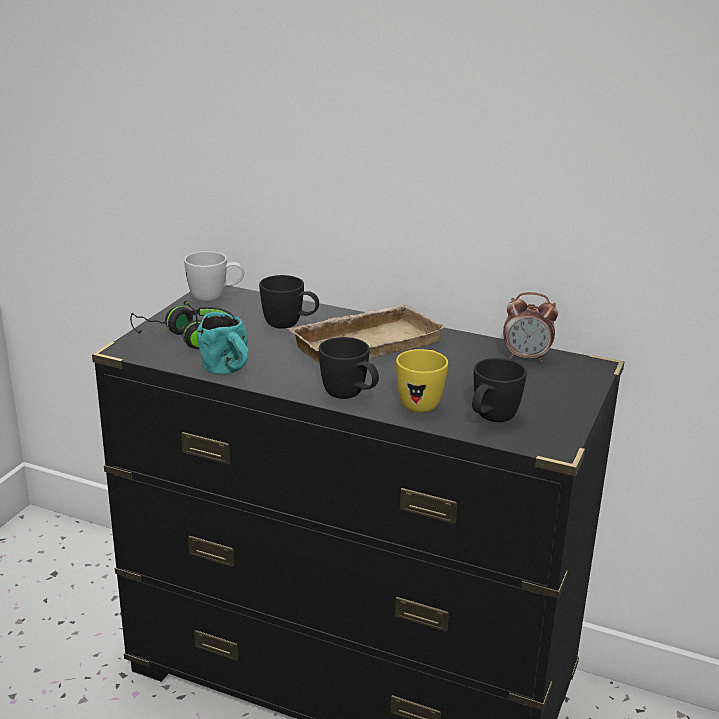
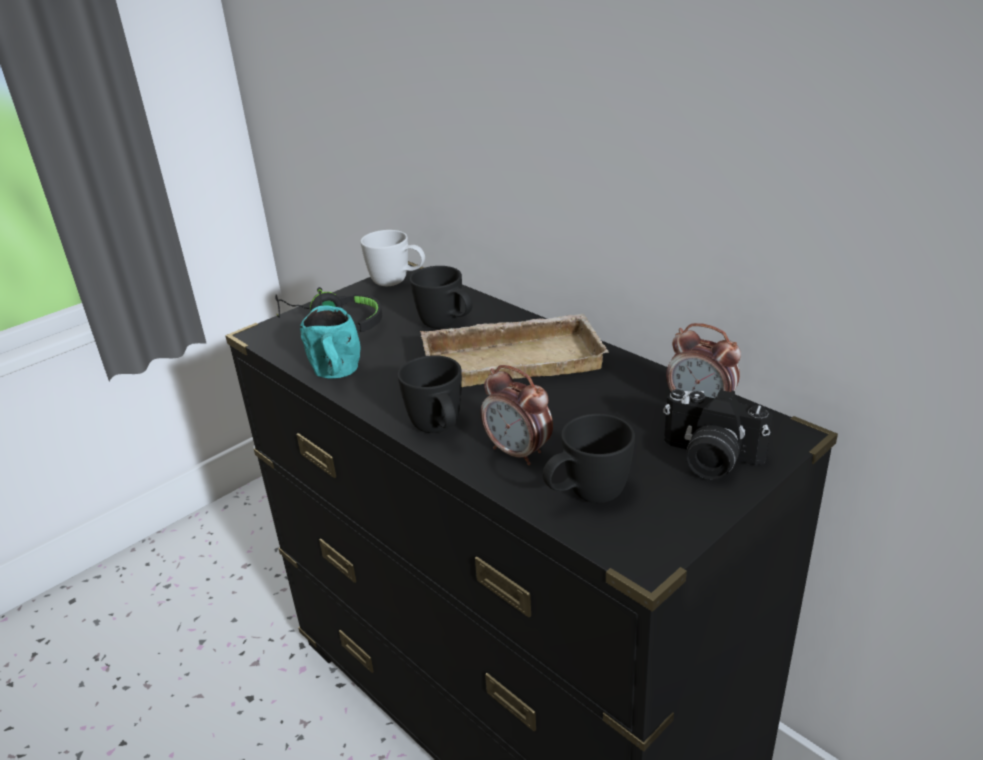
camera: 25 degrees right, 5 degrees up
(422, 402) = (518, 453): yellow mug -> alarm clock
(555, 387) = (709, 460): none -> camera

